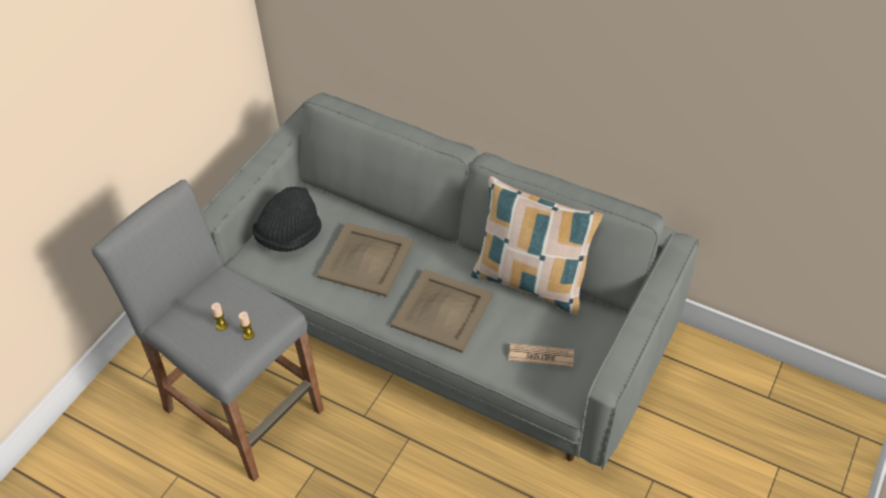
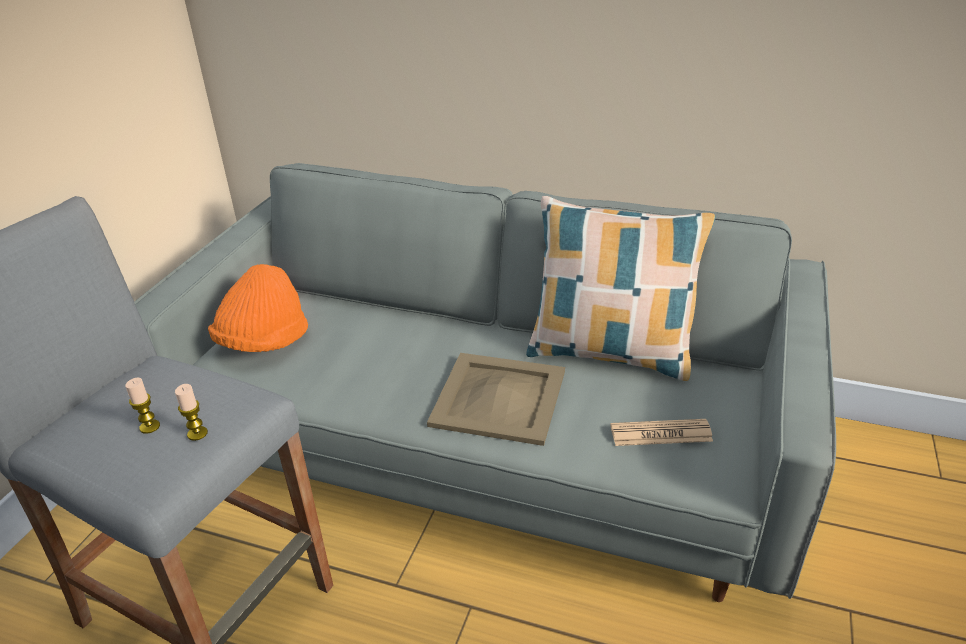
camera: 10 degrees left, 15 degrees down
(289, 236) = (263, 342): black hat -> orange hat
(365, 260) = (374, 354): beige tray -> none

